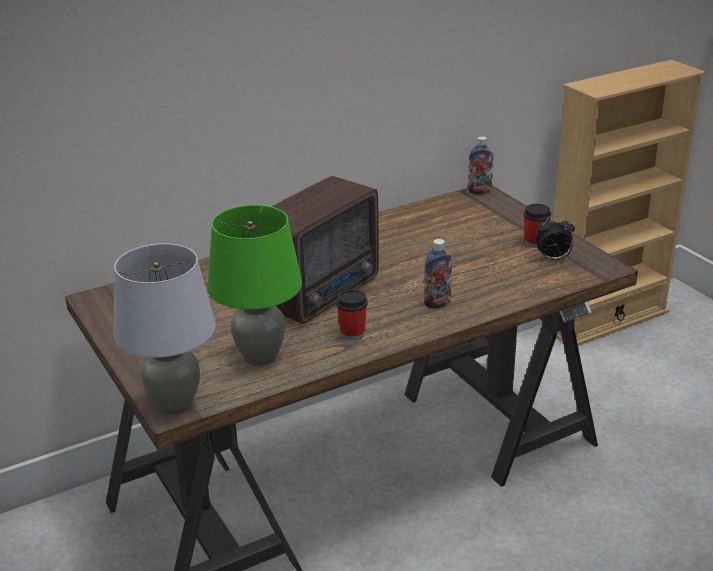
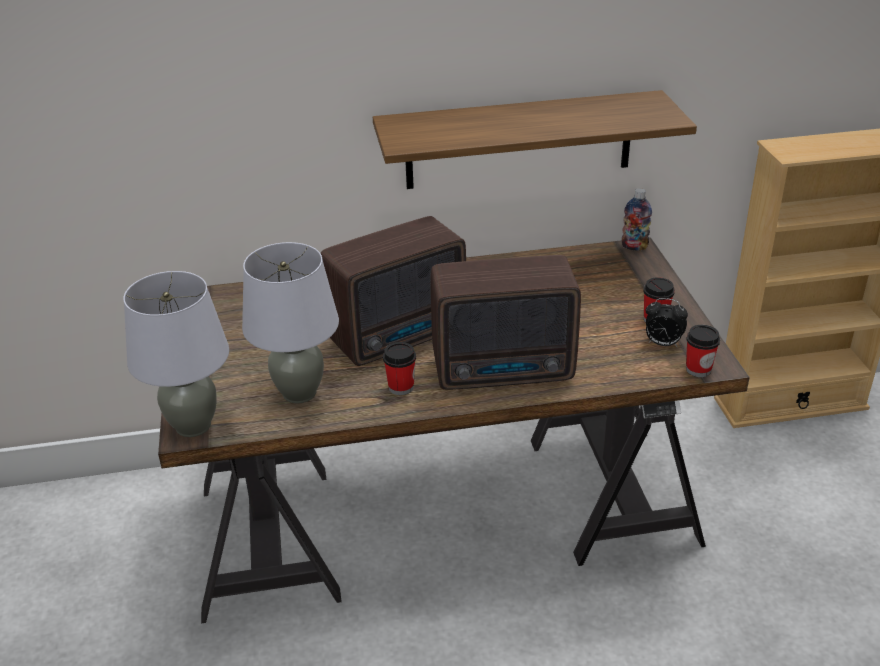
camera: 20 degrees right, 5 degrees up
(260, 356) = (299, 393): green table lamp -> grey table lamp
(376, 104) = (519, 140): none -> shelf
(437, 303) = (506, 371): bottle -> radio
(595, 272) = (698, 369): none -> cup

